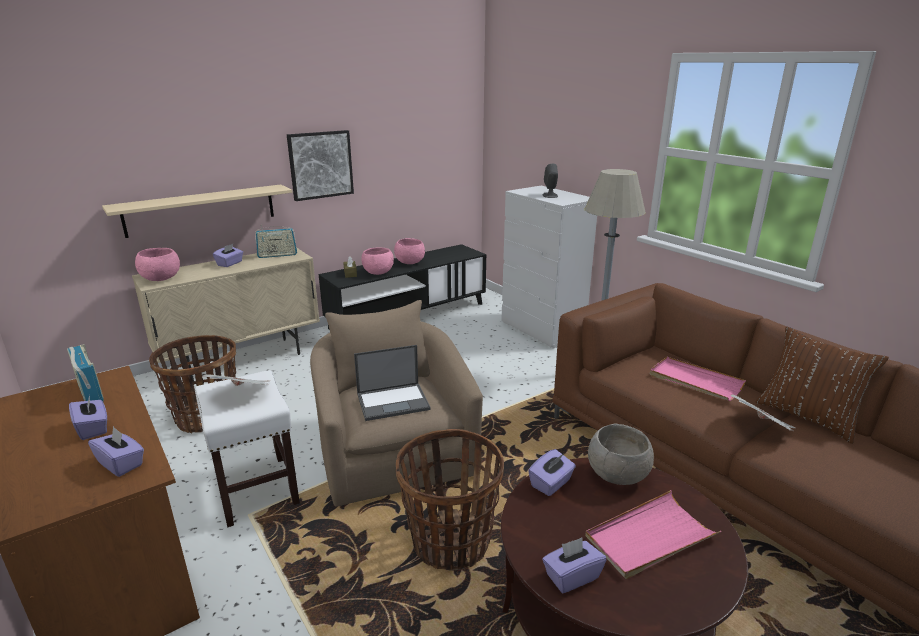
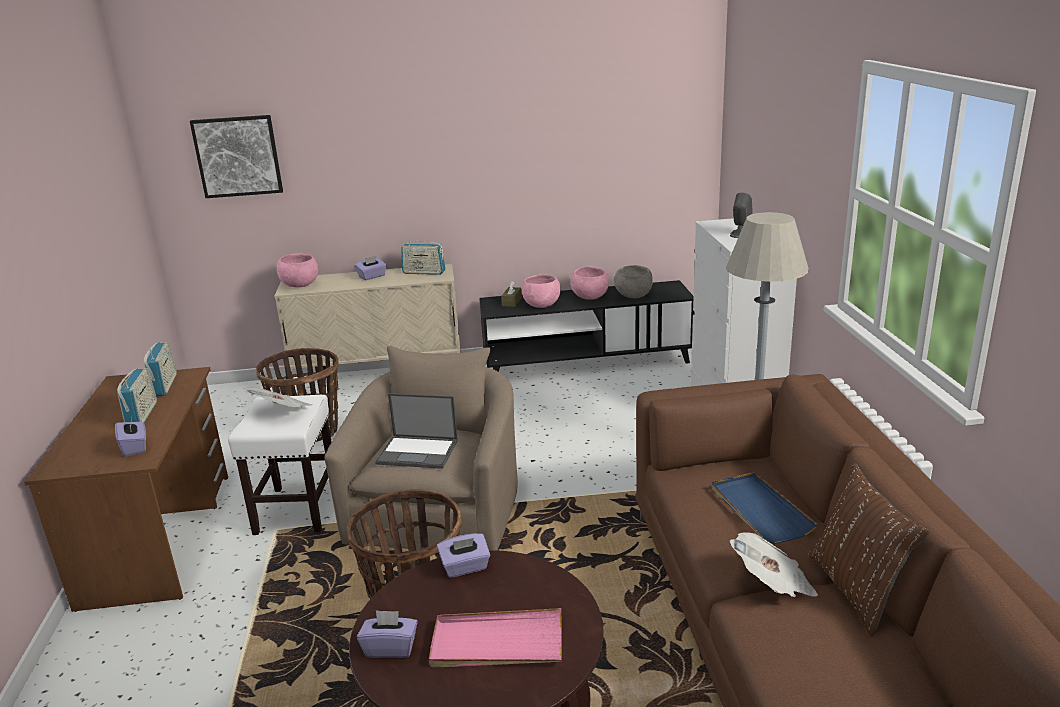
camera: 30 degrees right, 0 degrees up
(93, 428) = (142, 415): purple tissue box -> radio
(201, 210) = (353, 217): beige shelf -> none
(320, 165) = (488, 173): picture -> picture (238, 156)
(617, 476) = (535, 581): grey bowl -> grey bowl (633, 296)
(694, 381) = (759, 510): pink tray -> blue tray

